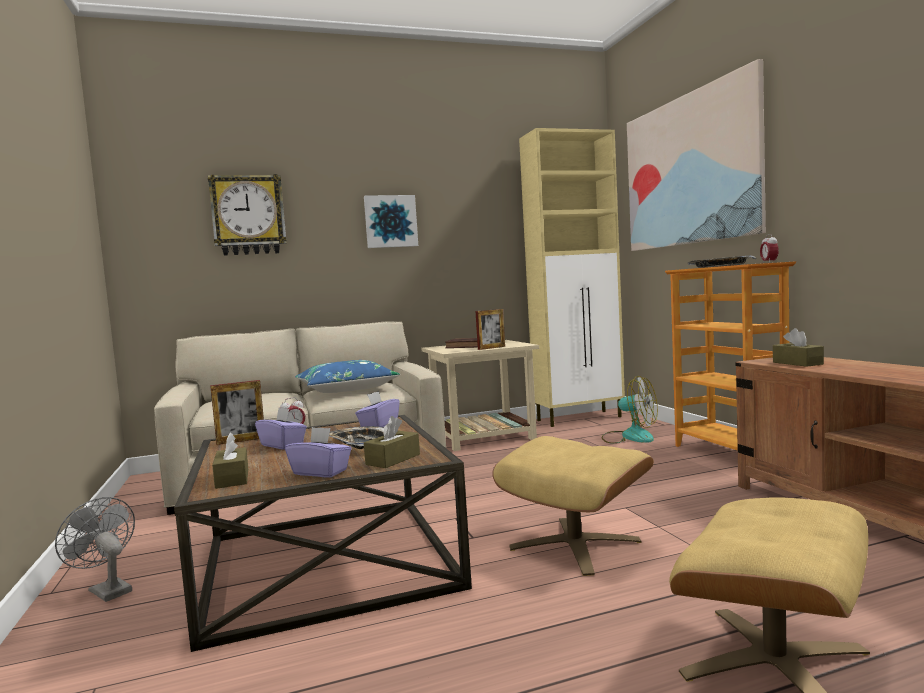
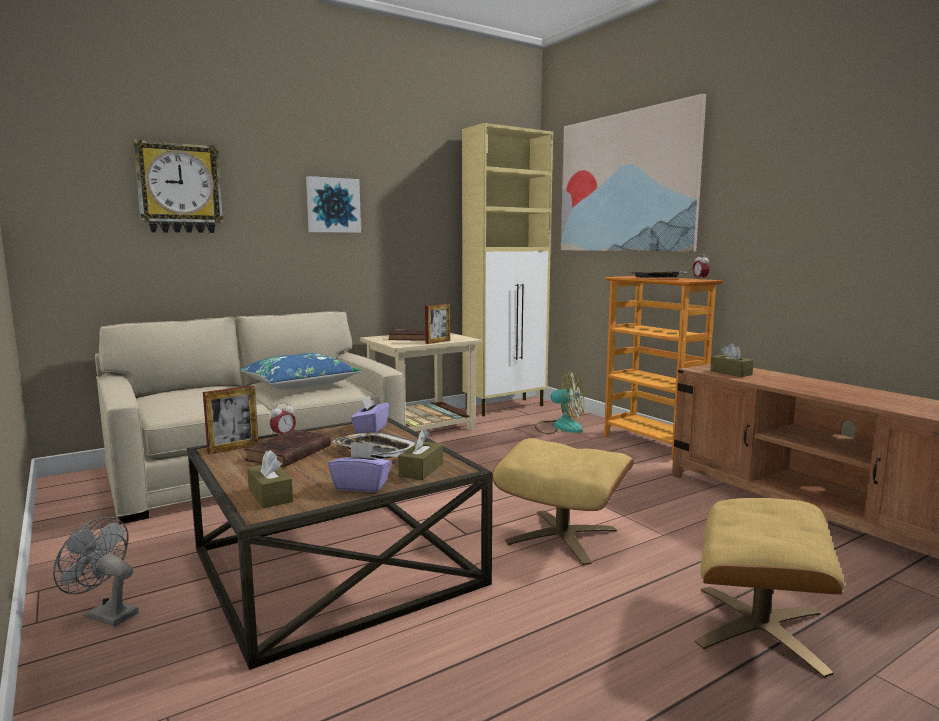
camera: 15 degrees left, 5 degrees up
(283, 445) = (287, 454): purple tissue box -> brown book

